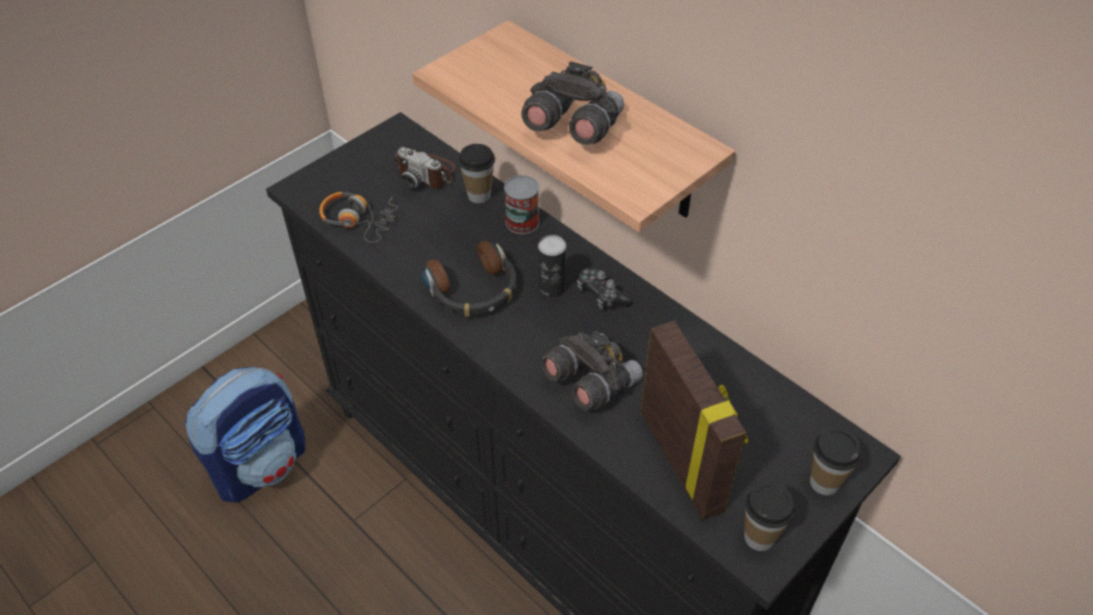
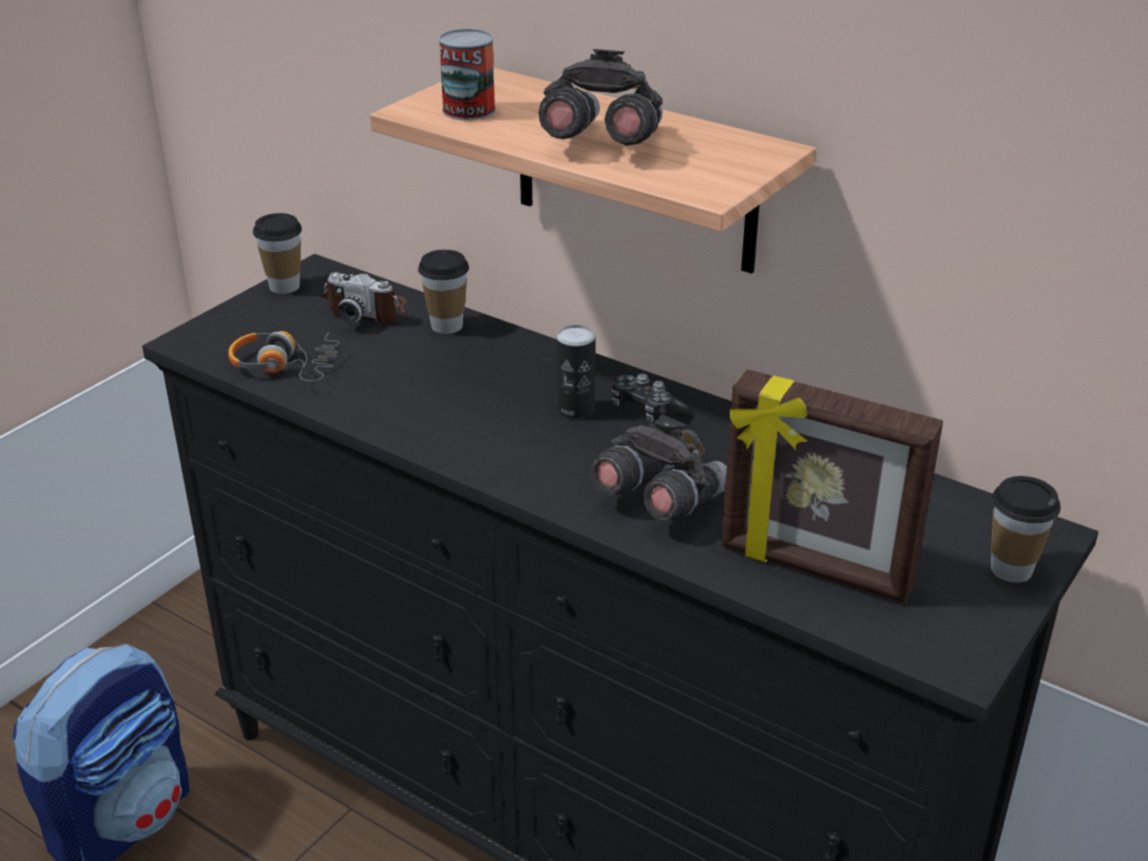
camera: 10 degrees left, 15 degrees down
(473, 290) = (468, 422): headphones -> none
(522, 222) = (514, 347): can -> can (469, 110)
(683, 460) = (814, 568): picture frame -> picture frame turned 150 degrees clockwise
(759, 537) = (946, 637): cup -> cup (284, 286)

